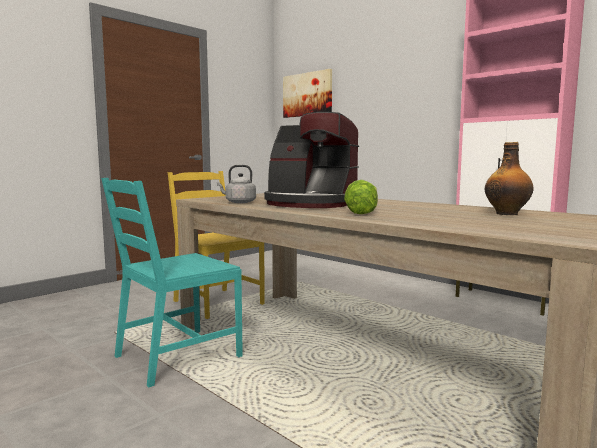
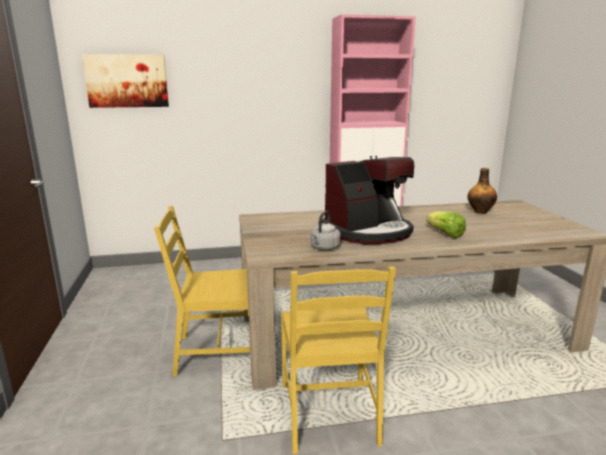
camera: 55 degrees left, 10 degrees up
(177, 356) = (330, 413): turquoise chair -> yellow chair

